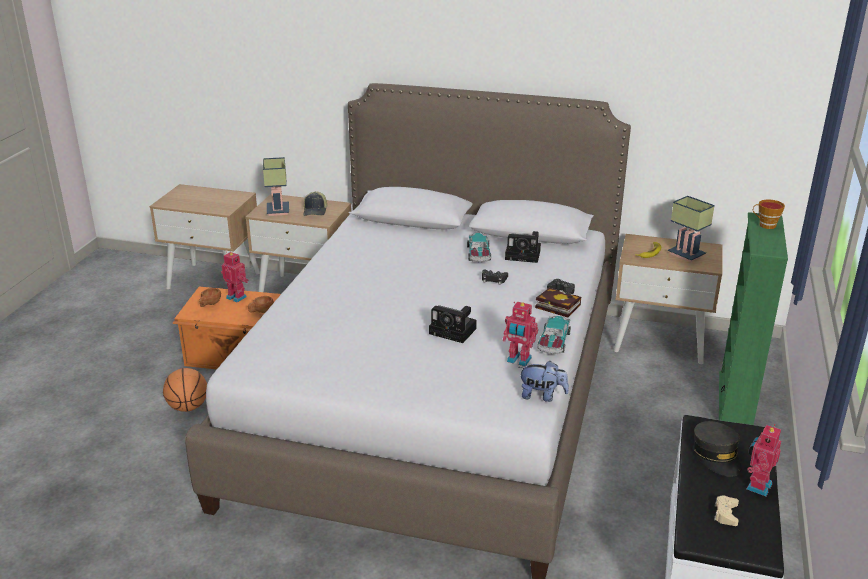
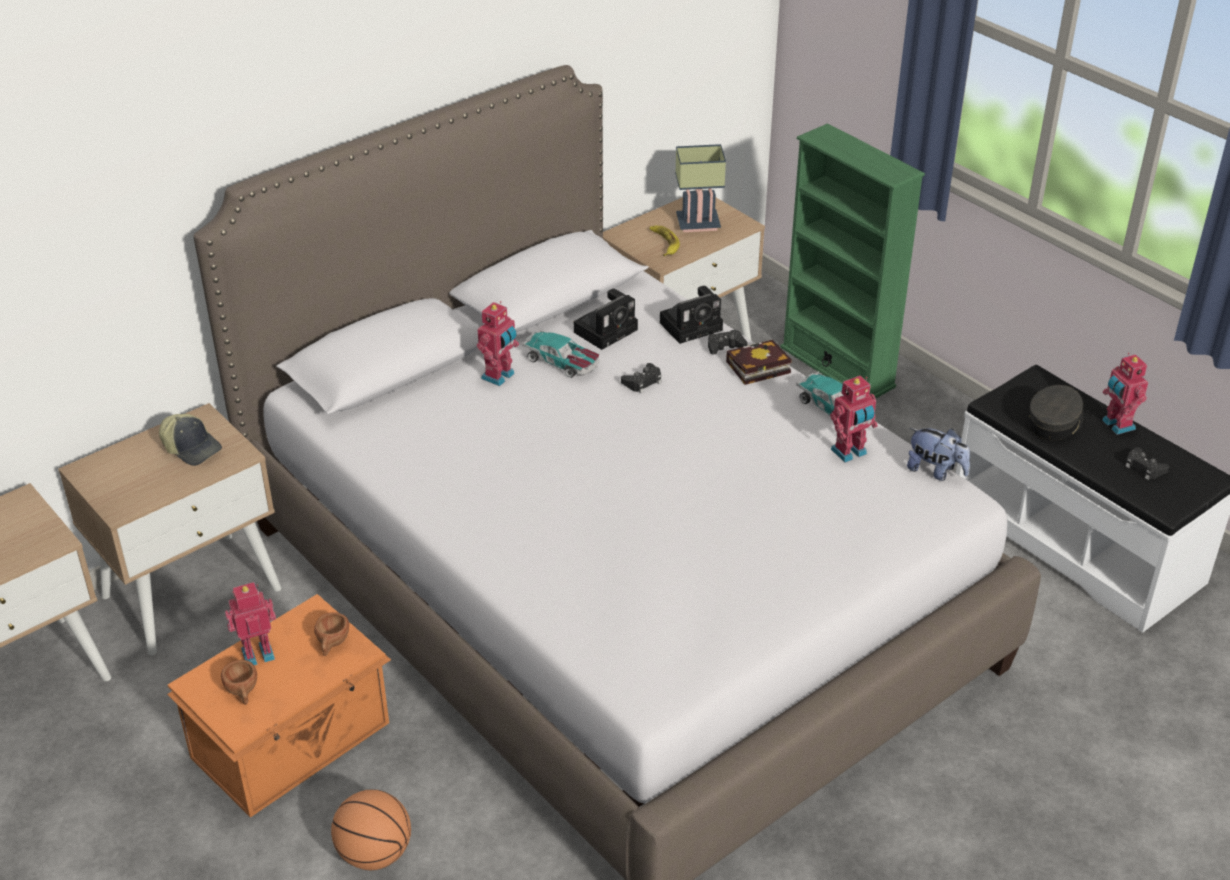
camera: 55 degrees left, 10 degrees up
(279, 211) = (140, 484): table lamp -> none
(443, 244) = (499, 377): none -> toy robot
(454, 331) = (739, 470): camera -> camera (693, 325)
(542, 396) = (935, 471): plush toy -> plush toy turned 75 degrees clockwise
(716, 456) = (1055, 422): grey cap -> grey cap turned 75 degrees counterclockwise
(725, 514) = (1144, 467): beige game controller -> black game controller
(765, 225) = (840, 144): cup -> none

